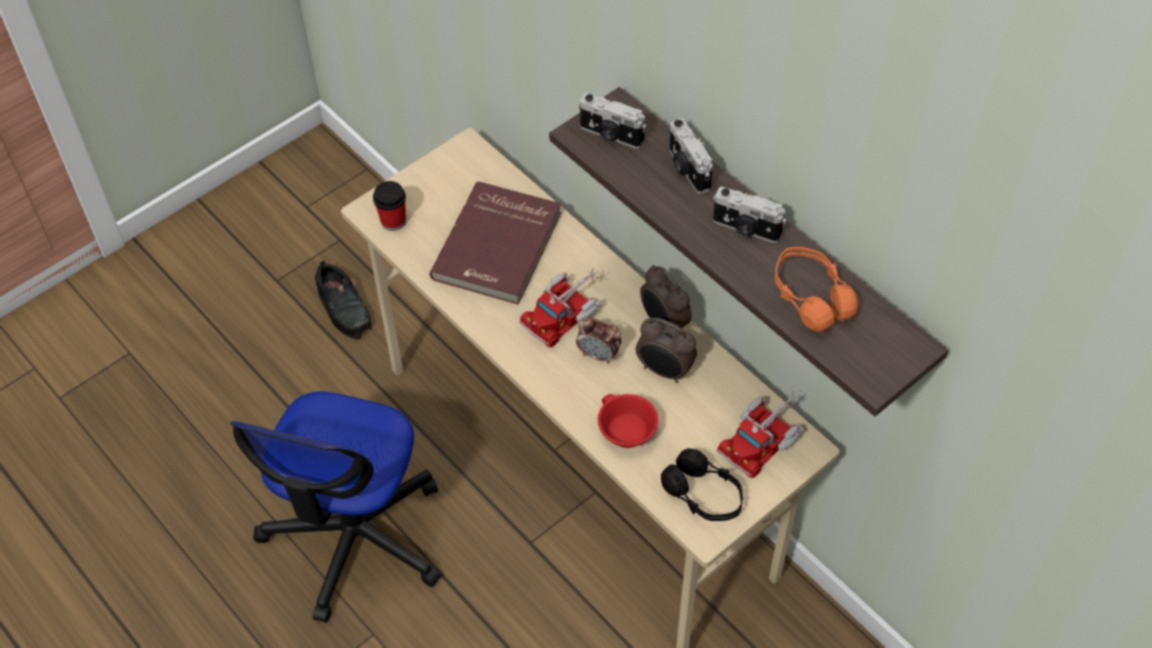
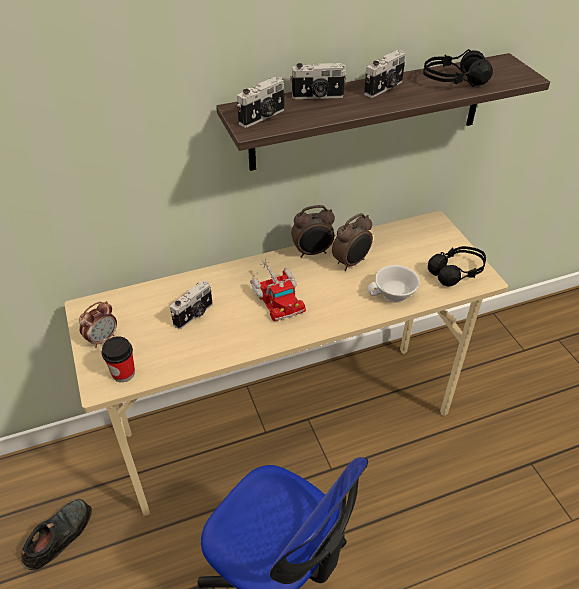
camera: 70 degrees left, 10 degrees down
(344, 306) = (59, 535): black shoe -> black shoe turned 45 degrees counterclockwise
(499, 246) = (194, 315): red book -> camera
(598, 355) = (323, 289): alarm clock -> alarm clock (102, 339)
(624, 432) = (394, 295): red cup -> white cup
(763, 438) = (421, 236): toy truck -> none
(810, 297) = (453, 81): orange headphones -> black headphones

